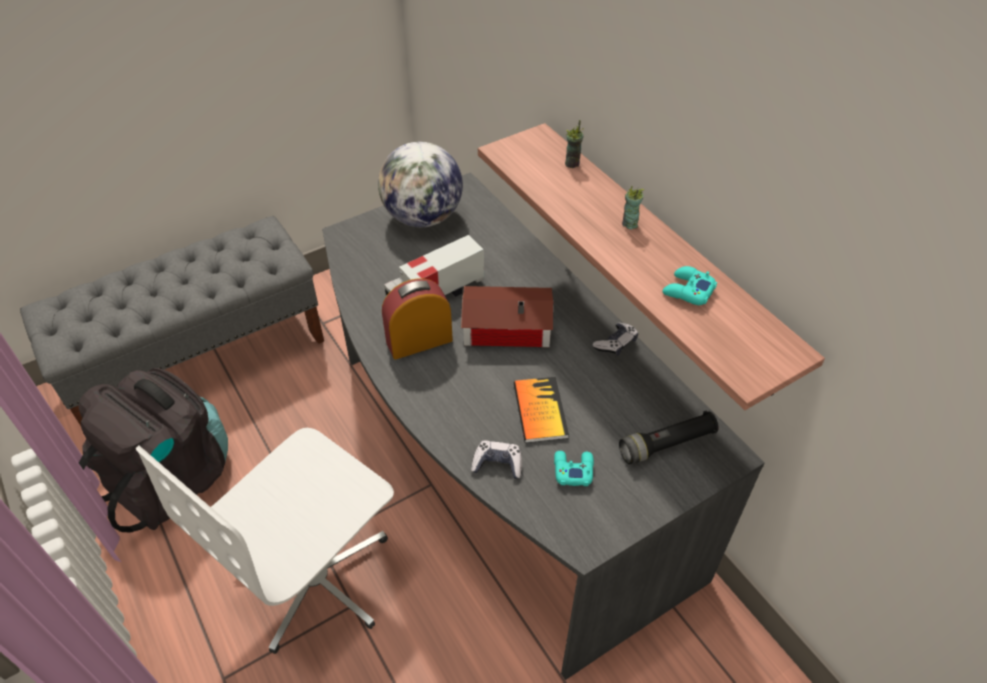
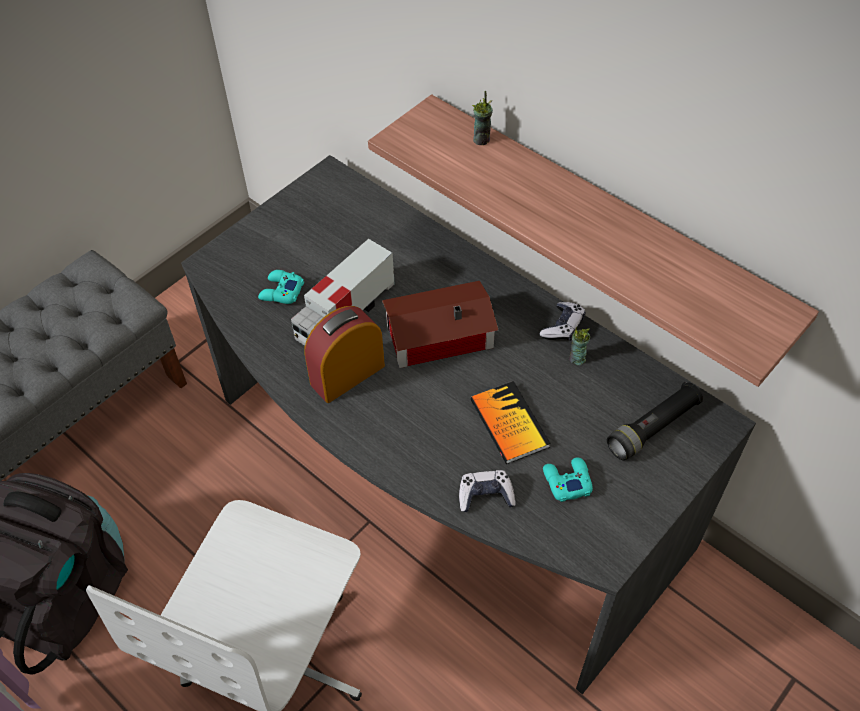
camera: 15 degrees left, 5 degrees up
(423, 217) = (296, 223): globe -> none
(629, 224) = (570, 201): cup -> cup (577, 359)
(688, 291) = (659, 267): turquoise game controller -> turquoise game controller (281, 291)

